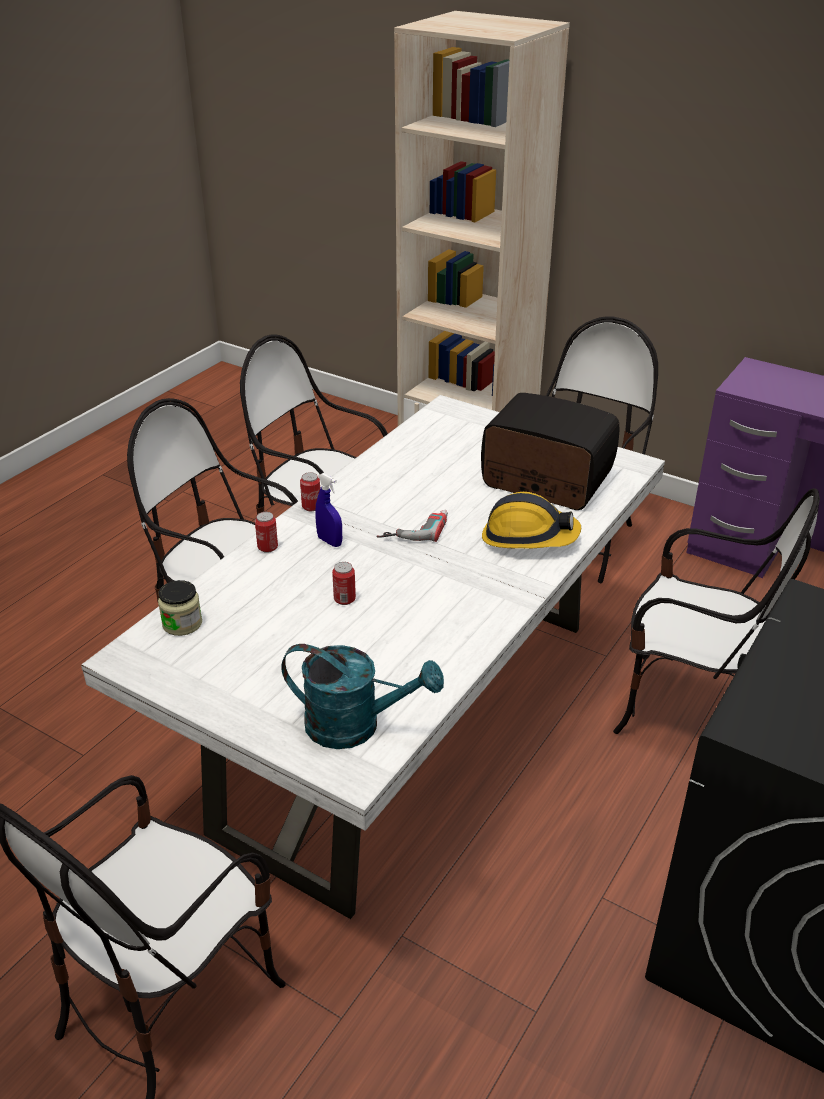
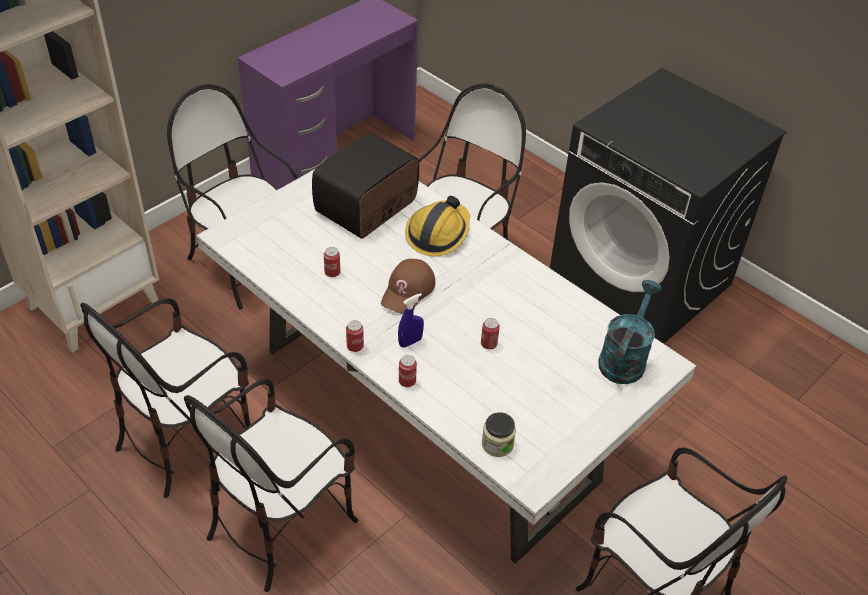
camera: 80 degrees left, 10 degrees up
(414, 529) = (408, 290): power drill -> brown cap
(421, 476) = (332, 272): none -> can

